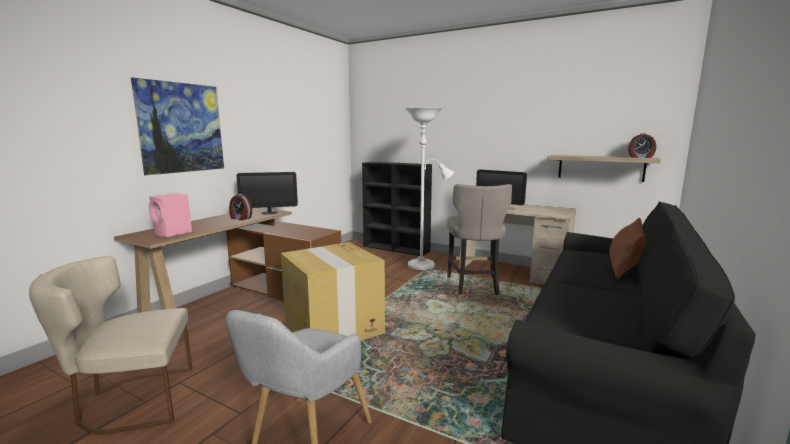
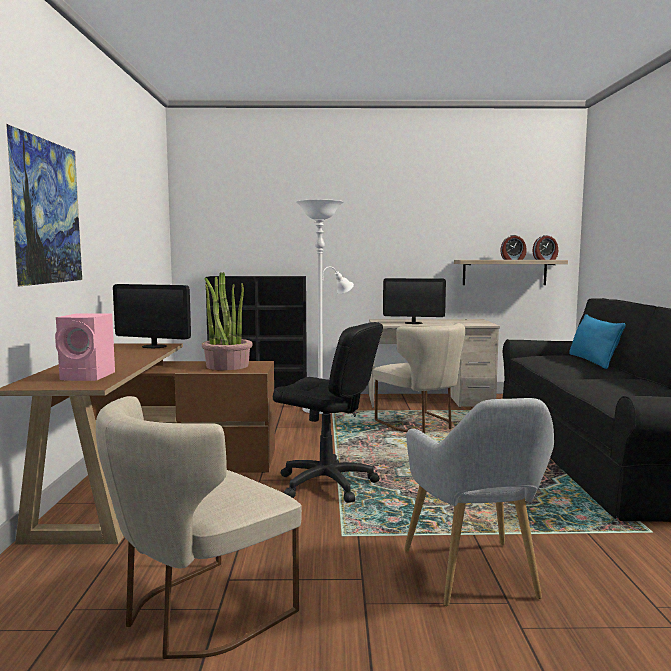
camera: 30 degrees left, 5 degrees down
(240, 218) = (133, 355): alarm clock -> alarm clock (513, 259)
(269, 212) = (154, 346): monitor -> monitor turned 60 degrees clockwise
(303, 231) = (227, 366): none -> potted plant
(334, 328) = (326, 484): cardboard box -> black office chair
(473, 293) = (420, 424): grey stool -> beige chair
(624, 267) = (592, 361): brown pillow -> blue pillow

